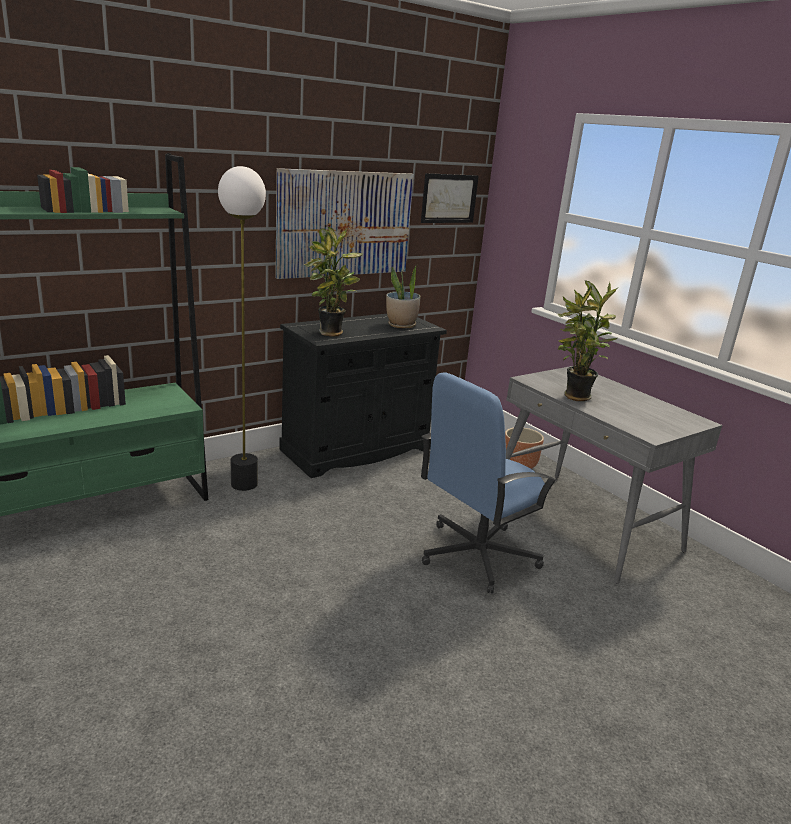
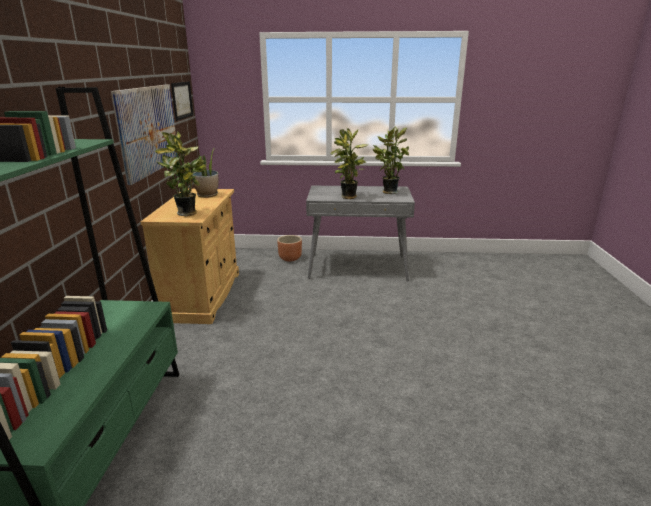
camera: 50 degrees left, 0 degrees up
(244, 484) = (181, 352): floor lamp -> none
(356, 449) = (203, 296): black cabinet -> beige cabinet
(476, 555) = (351, 304): blue office chair -> none
(658, 417) = (388, 192): none -> potted plant

